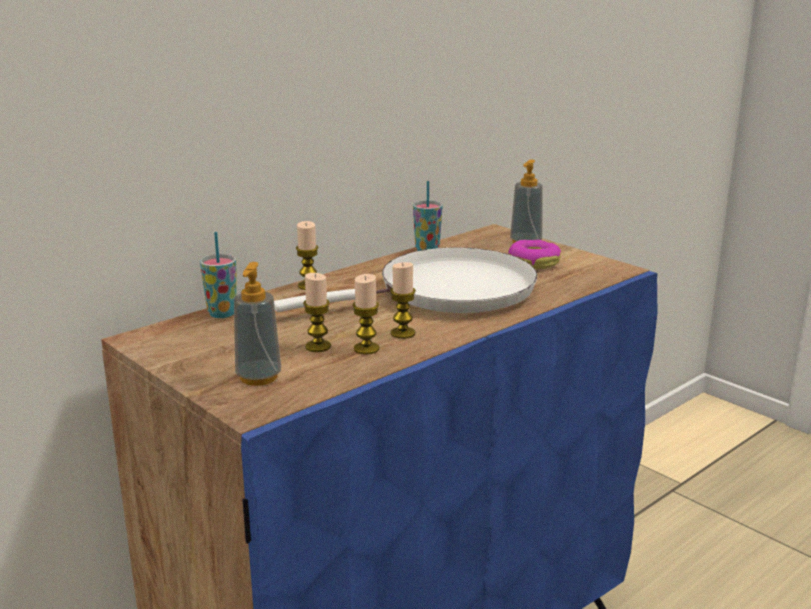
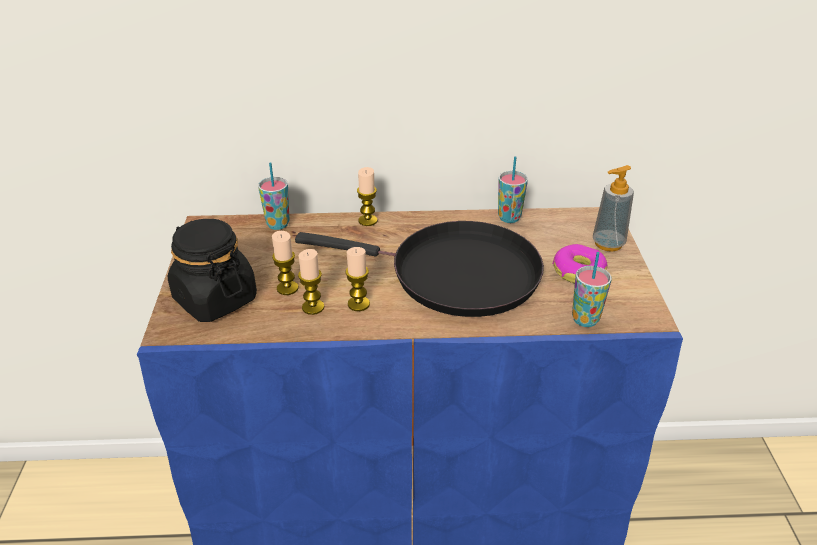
camera: 40 degrees right, 15 degrees up
(258, 377) = (215, 299): soap dispenser -> black jar
(447, 292) = (455, 274): white frying pan -> black frying pan
(585, 284) = (585, 319): none -> cup

